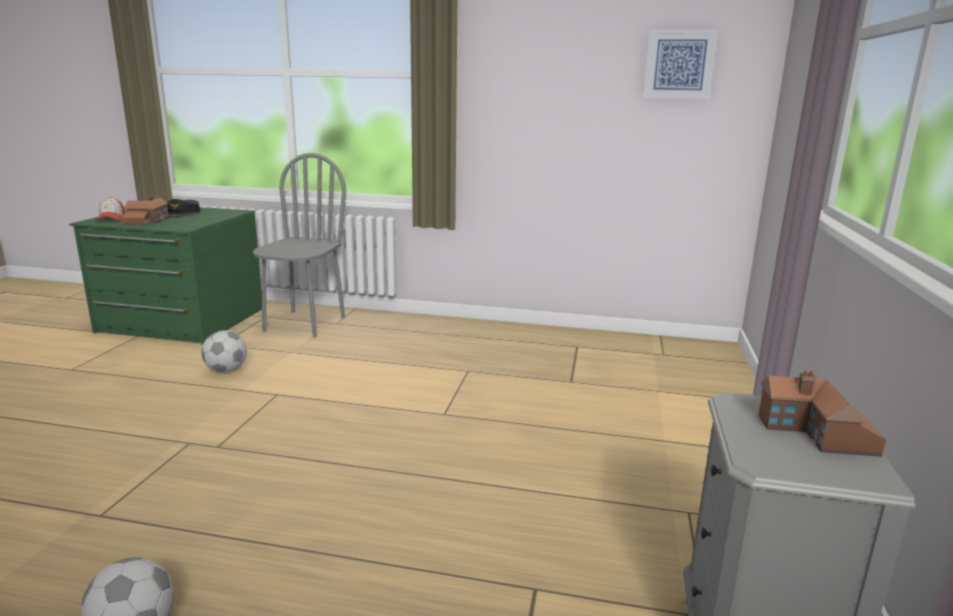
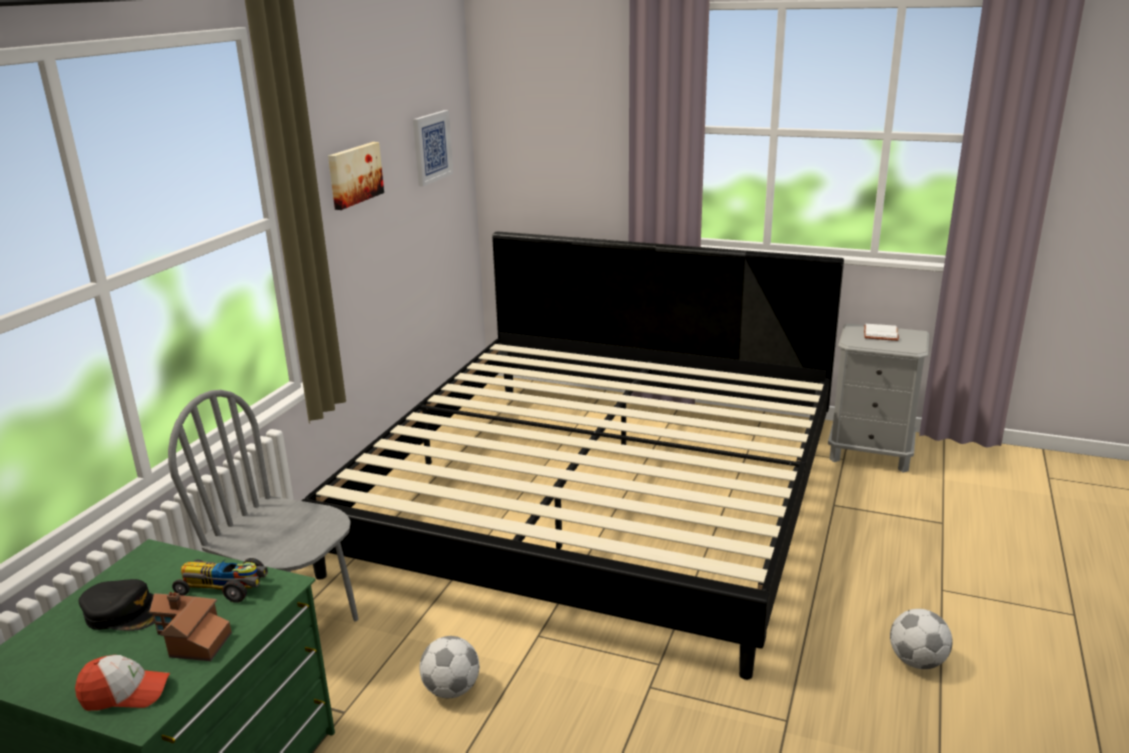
camera: 80 degrees left, 5 degrees up
(191, 221) = (225, 587): none -> toy car
(501, 408) = (598, 497): none -> bed
(538, 62) = (354, 174): none -> picture
(816, 434) = (882, 334): toy house -> white book

